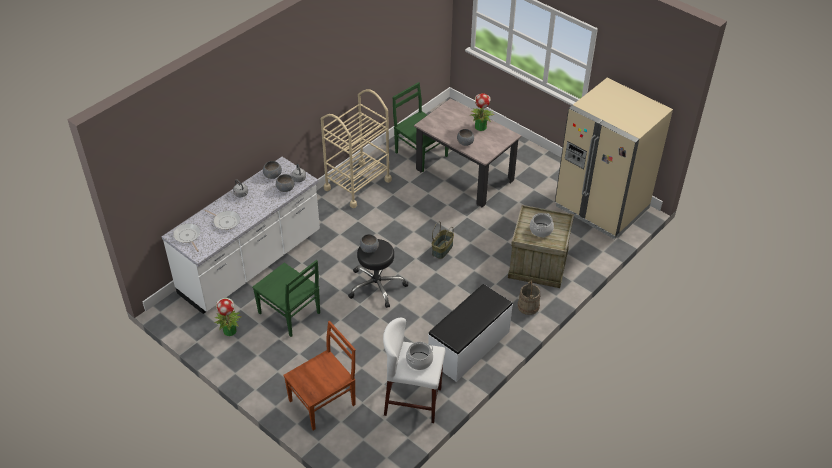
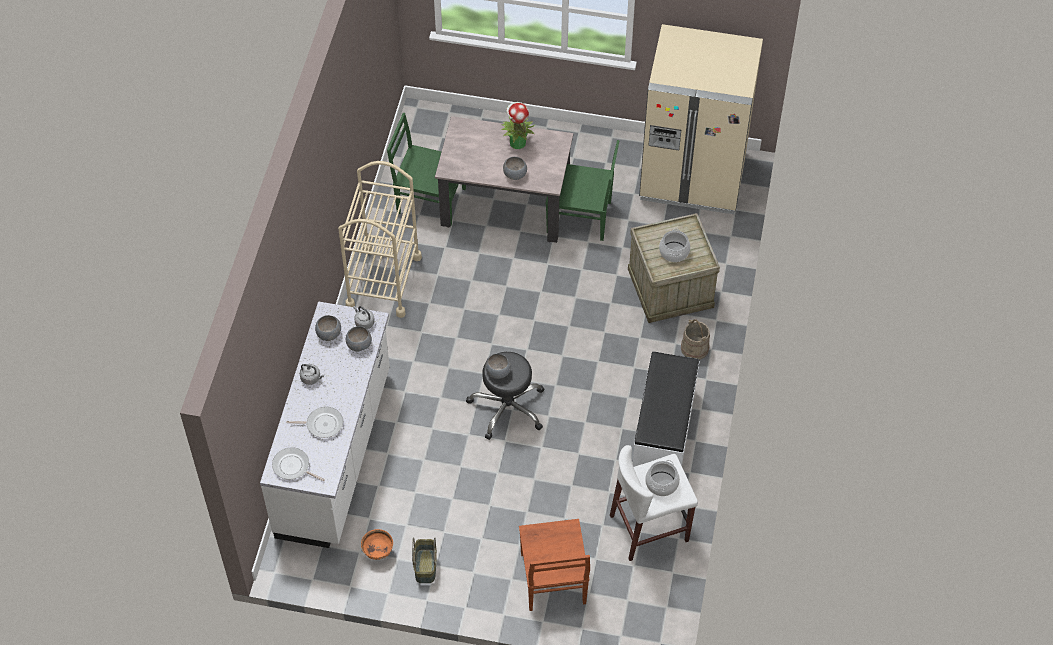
camera: 30 degrees left, 10 degrees up
(229, 330) = (378, 552): potted plant -> orange bowl
(290, 314) = (433, 494): green chair -> green chair (581, 217)
(323, 402) = (553, 580): brown chair -> brown chair turned 150 degrees clockwise
(442, 249) = (549, 322): basket -> basket (425, 566)

